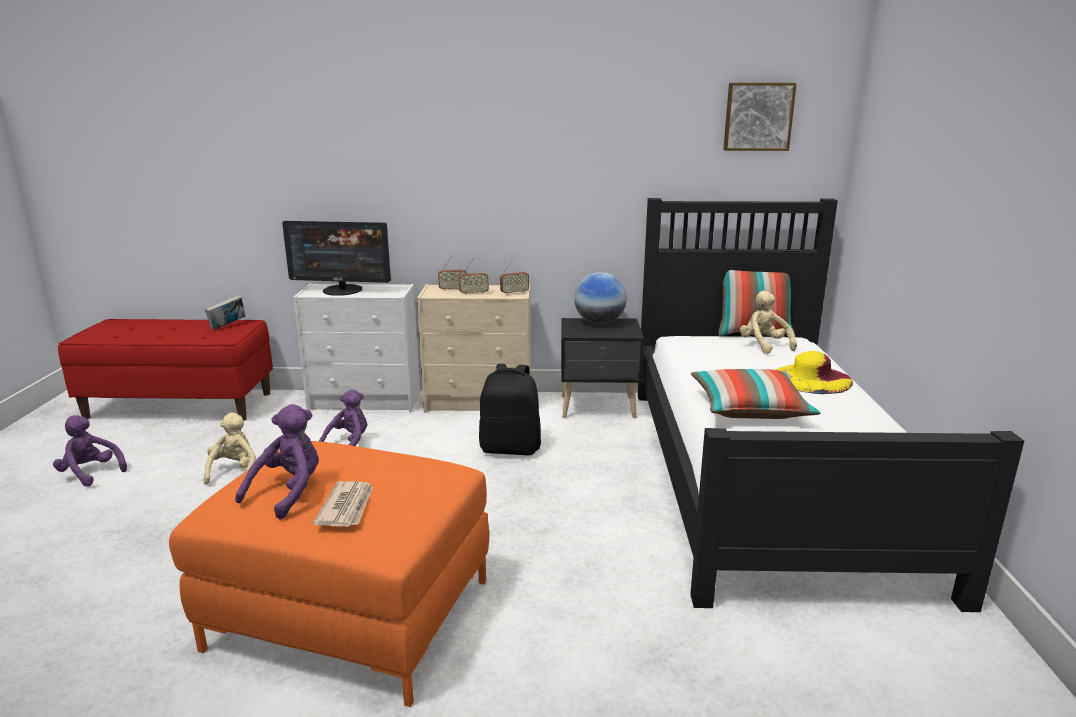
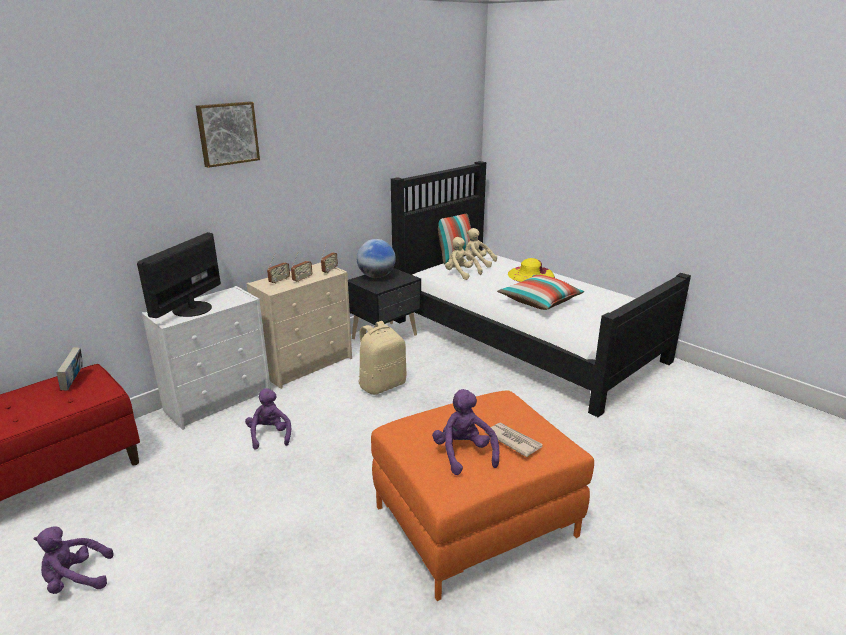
camera: 45 degrees left, 5 degrees up
(234, 472) = (220, 500): beige plush toy -> beige plush toy (461, 274)
(342, 290) = (191, 309): monitor -> monitor turned 150 degrees clockwise
(511, 448) = (382, 385): black backpack -> beige backpack
(758, 116) = (440, 112): picture -> picture (227, 133)

